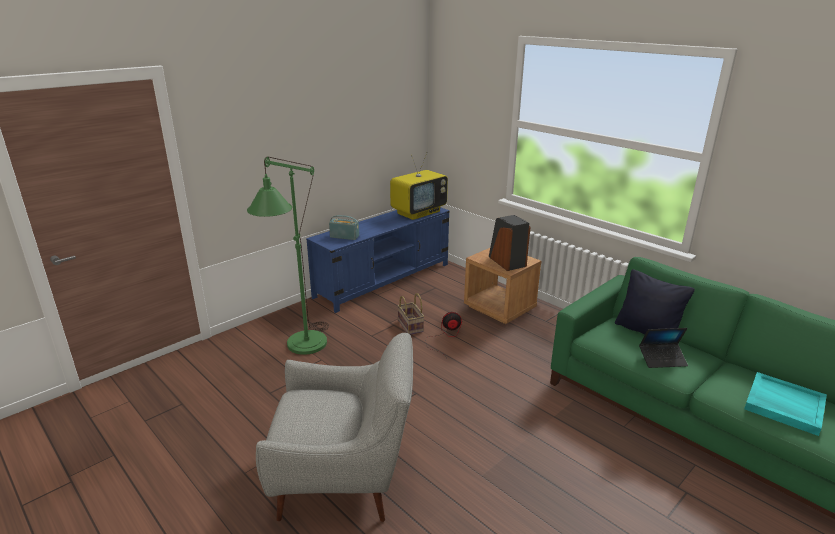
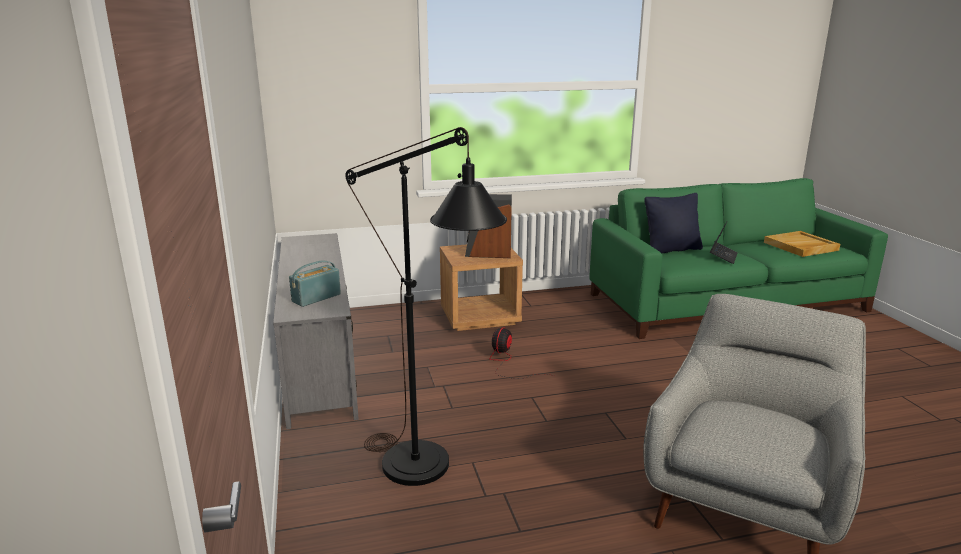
camera: 60 degrees left, 5 degrees down
(302, 349) = (429, 473): green floor lamp -> black floor lamp
(384, 280) = (319, 360): blue tv stand -> grey tv stand
(411, 326) = (460, 375): basket -> none
(418, 212) = (314, 246): television -> none
(783, 405) = (800, 246): turquoise tray -> beige tray

